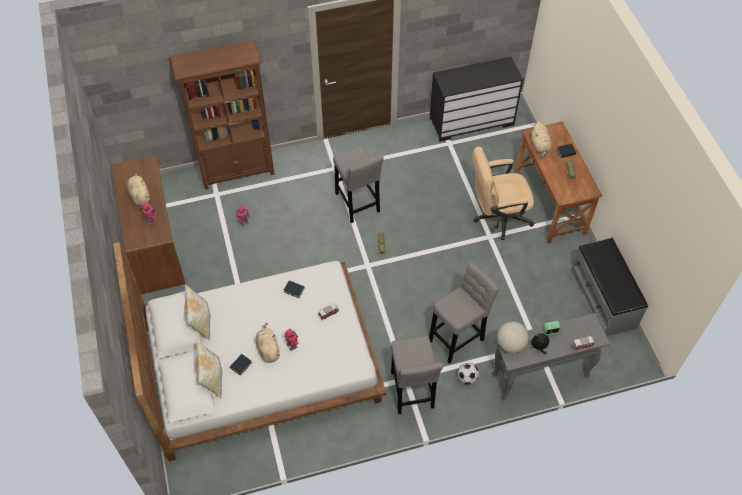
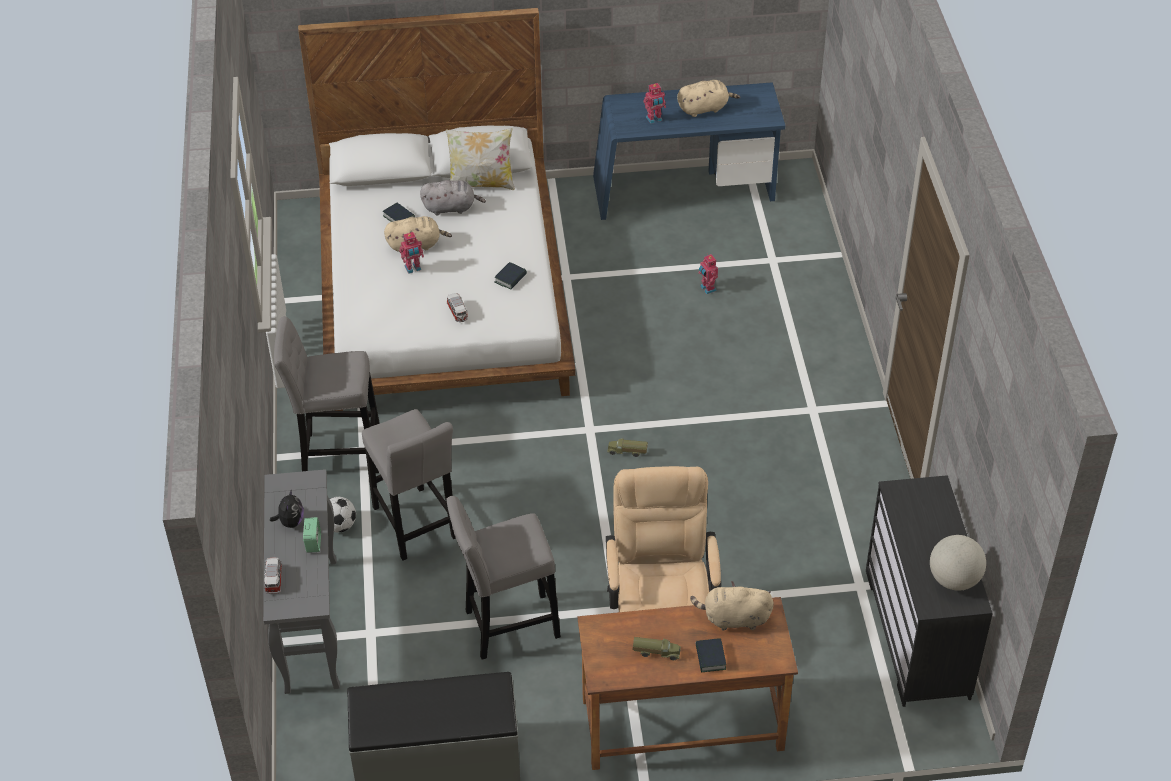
camera: 100 degrees right, 10 degrees down
(155, 243) = (685, 192): brown desk -> blue desk
(212, 379) = (388, 191): pillow -> none
(227, 336) = (451, 208): none -> grey plush toy
(238, 171) = (819, 286): brown bookcase -> none
(358, 205) = (723, 431): grey stool -> grey stool (506, 626)
(511, 344) = (308, 487): globe -> globe (954, 580)

